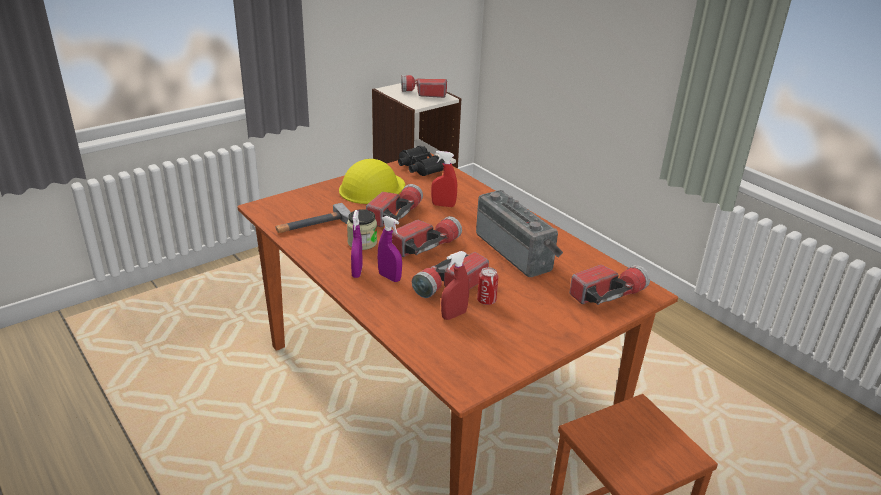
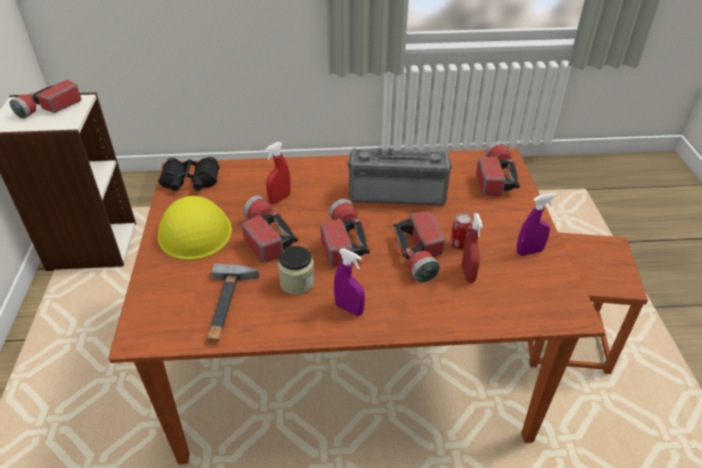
camera: 55 degrees left, 10 degrees up
(389, 277) = (377, 289): purple spray bottle -> purple spray bottle (529, 251)

